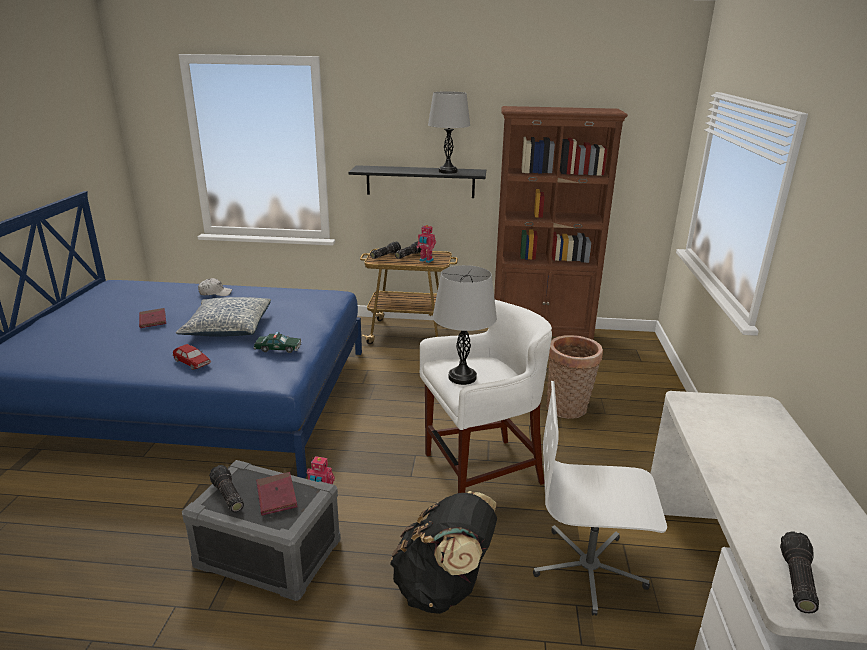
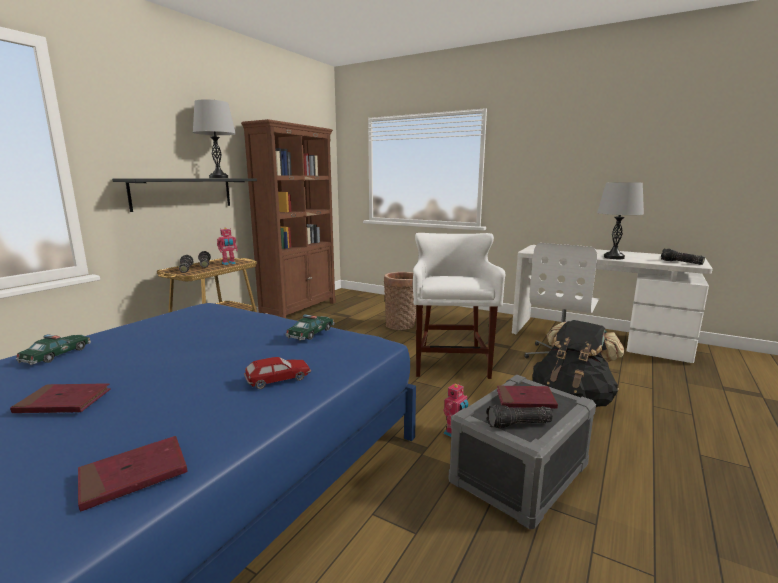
camera: 65 degrees left, 10 degrees down
(84, 363) = (134, 475): none -> red book
(215, 293) = (56, 355): white cap -> toy car
(228, 328) = (201, 354): pillow -> none
(462, 377) = (463, 280): grey table lamp -> grey table lamp (613, 257)

